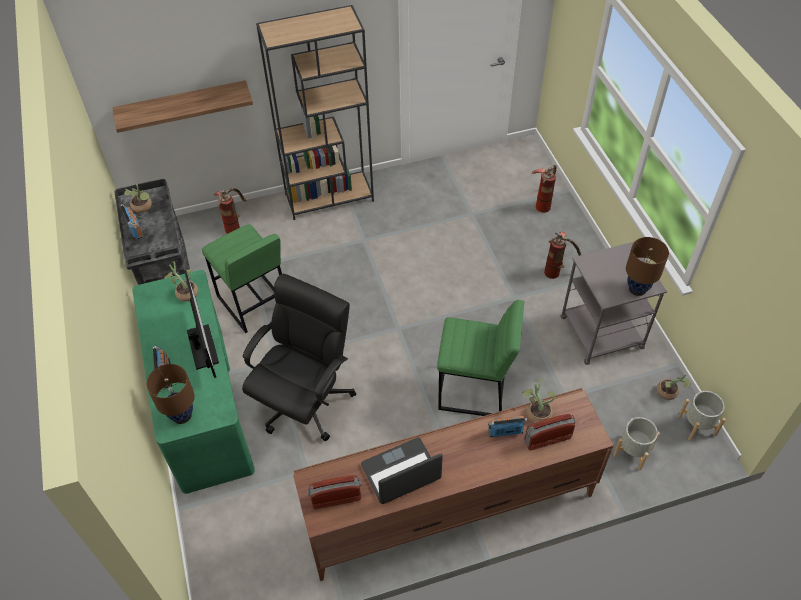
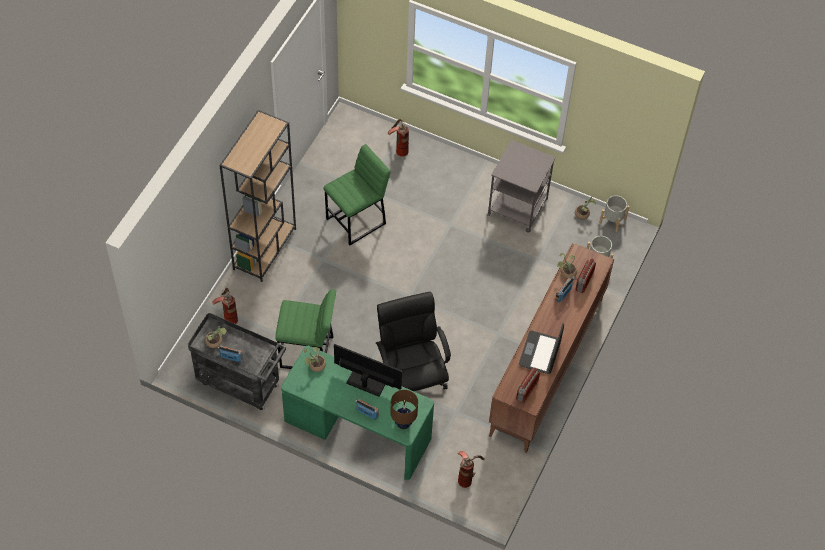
camera: 50 degrees left, 5 degrees up
(183, 105) = (185, 254): shelf -> none
(475, 390) = (489, 295): green chair -> green chair (357, 220)
(558, 271) = (456, 187): fire extinguisher -> fire extinguisher (467, 476)
(637, 289) = (540, 167): brown table lamp -> none

